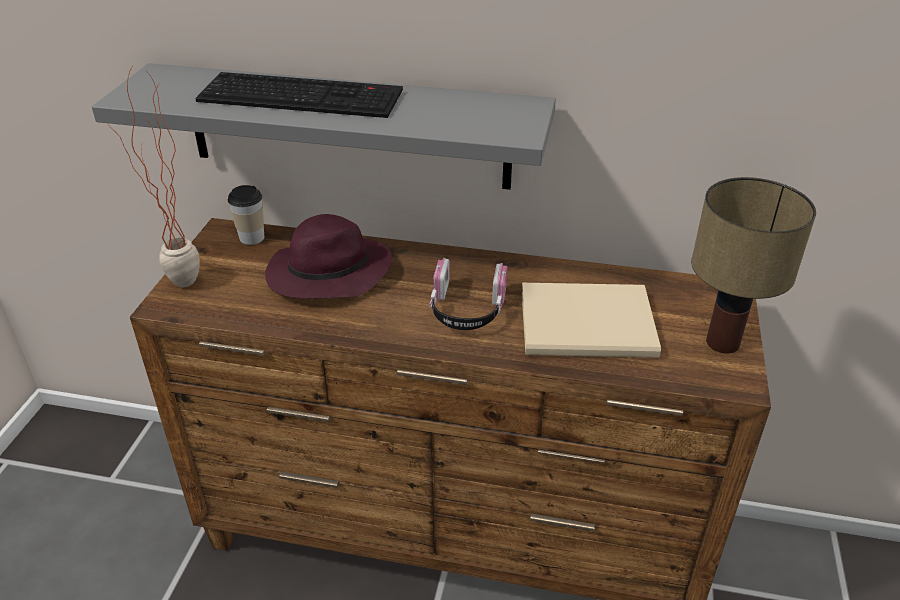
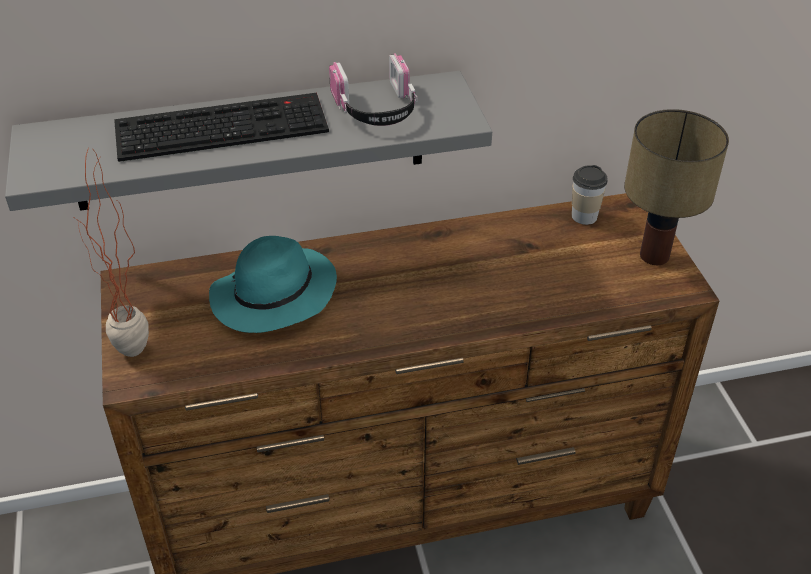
camera: 25 degrees left, 5 degrees up
(251, 237) = (163, 280): cup -> cup (584, 216)
(328, 275) = (273, 297): purple hat -> turquoise hat
(466, 310) = (428, 292): headphones -> headphones (376, 109)
(591, 326) = (543, 274): beige book -> none

